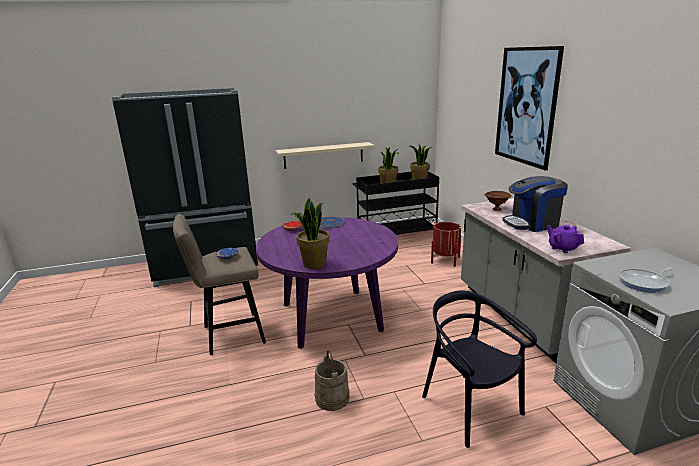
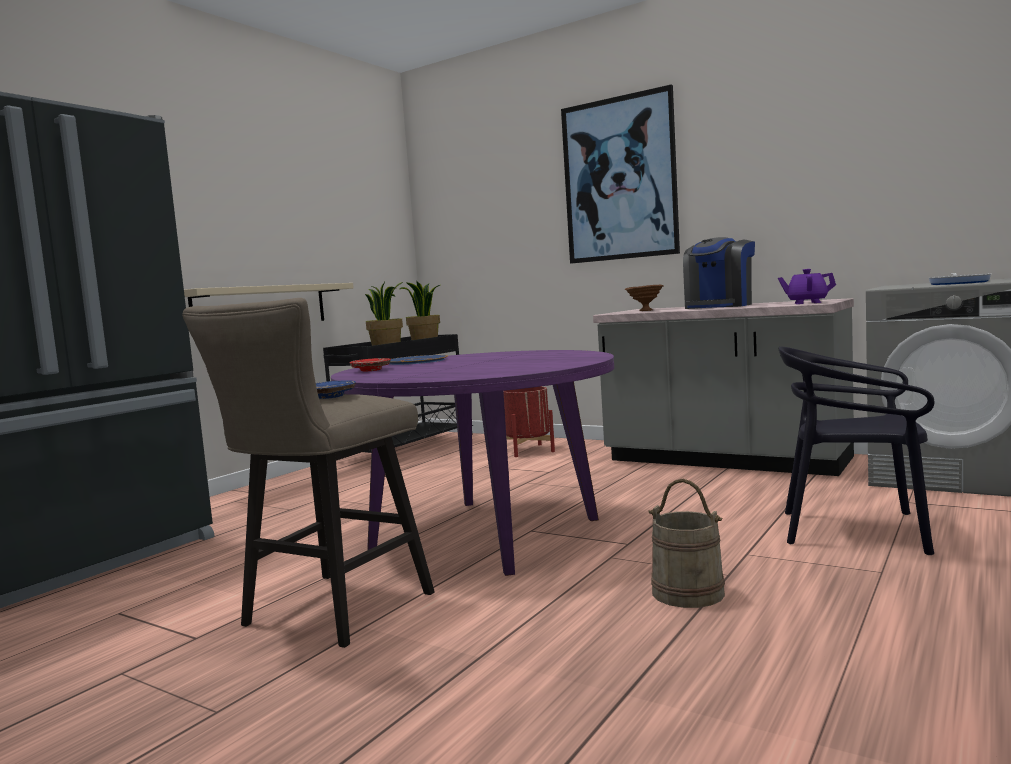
camera: 40 degrees left, 15 degrees down
(314, 263) = (528, 369): potted plant -> none

